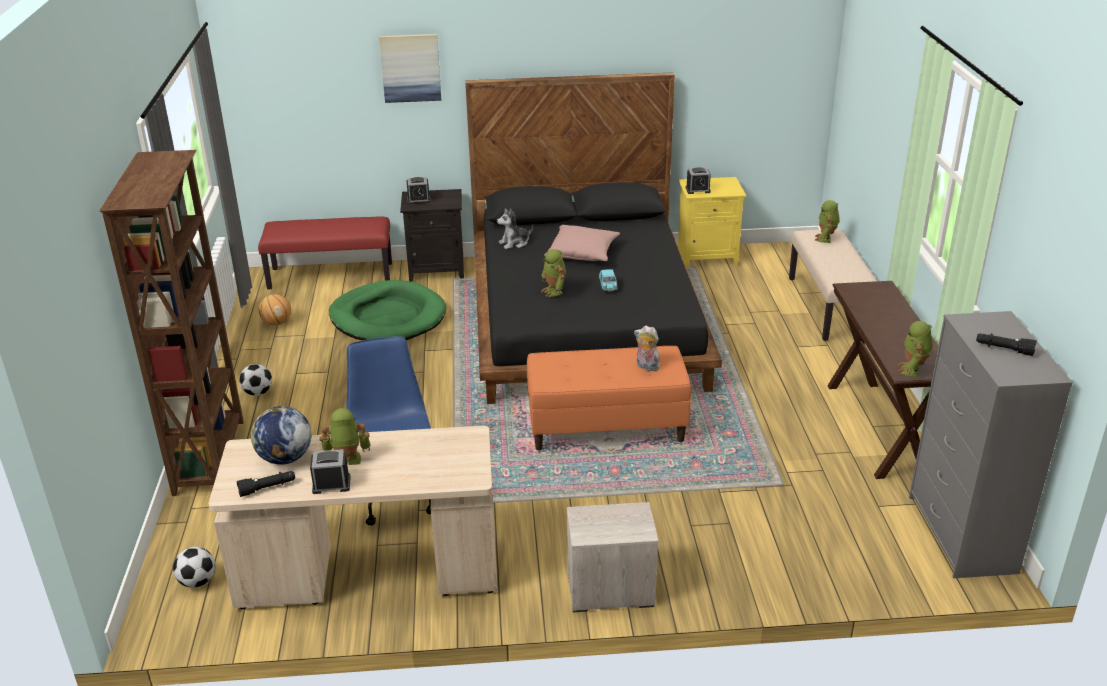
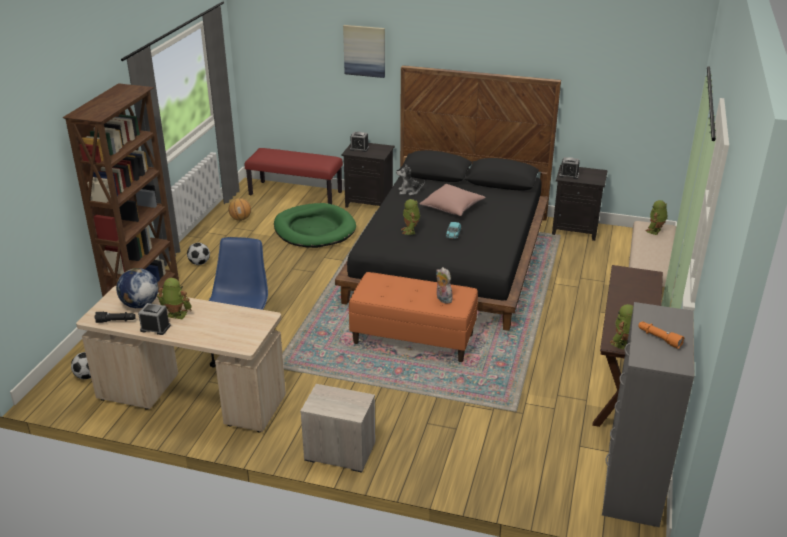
camera: 20 degrees right, 0 degrees up
(708, 256) = (576, 229): yellow nightstand -> black nightstand
(1004, 349) = (659, 338): black flashlight -> orange flashlight

